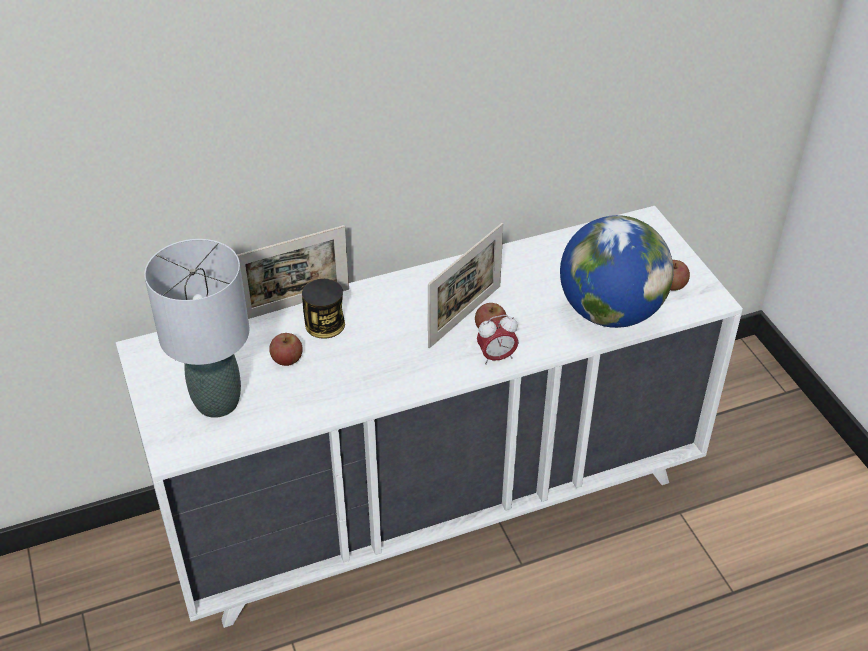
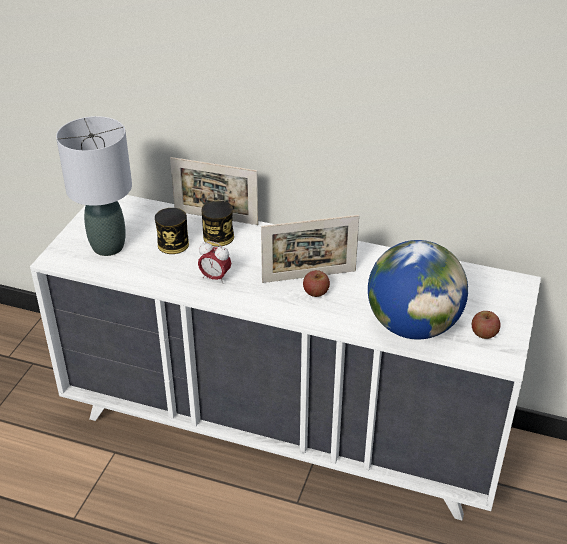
camera: 40 degrees right, 5 degrees down
(287, 359) = (173, 244): apple -> can
(496, 357) = (297, 311): alarm clock -> alarm clock (215, 278)

